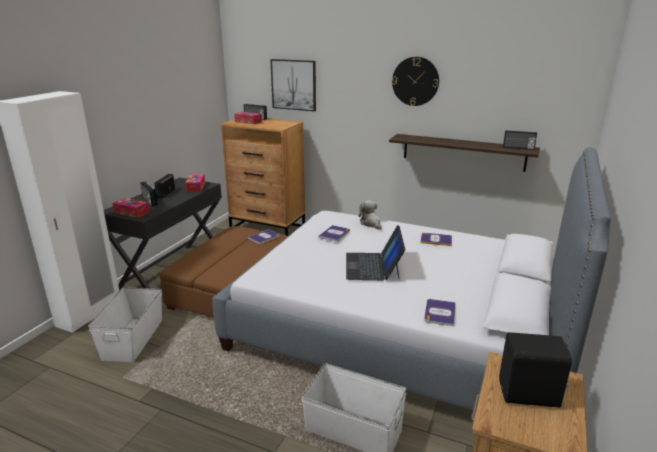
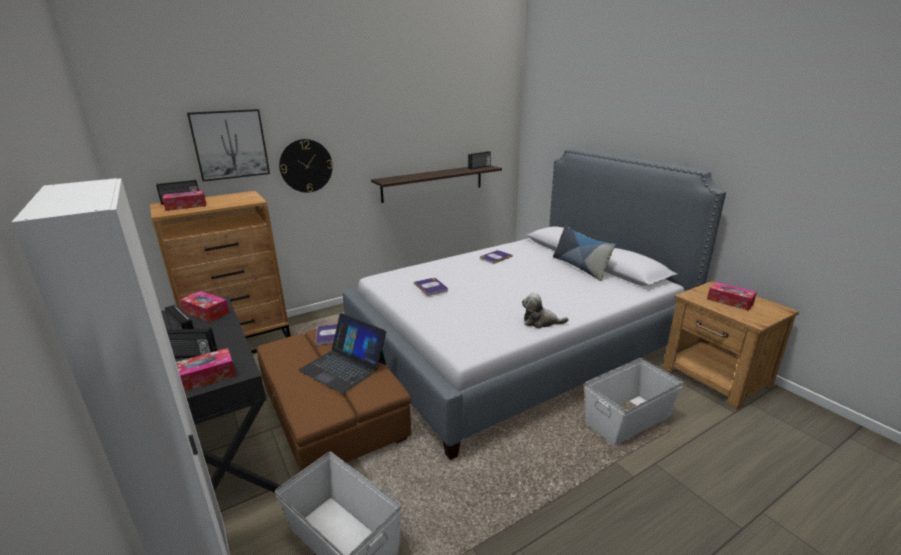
camera: 55 degrees left, 0 degrees up
(370, 223) = (430, 268): plush toy -> plush toy (540, 322)
(373, 266) = (512, 292): laptop -> laptop (344, 366)
(415, 81) = (381, 120): wall clock -> wall clock (306, 166)
(440, 313) = (608, 294): book -> none
(484, 284) = (580, 267): none -> pillow
(529, 395) = (730, 301): black speaker -> tissue box

